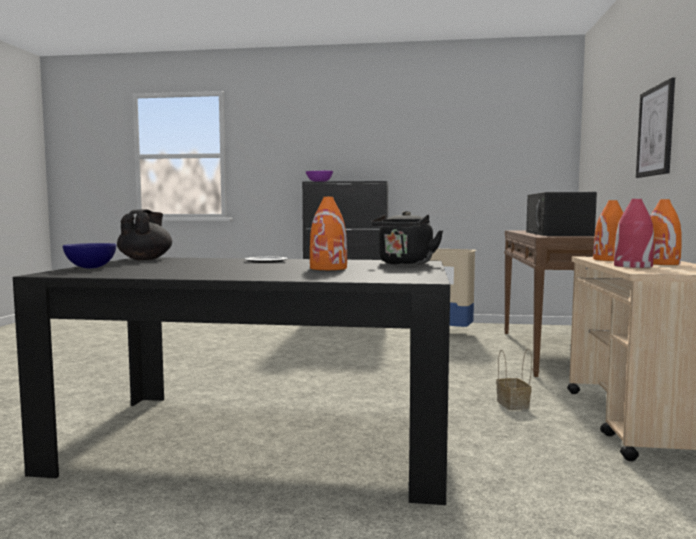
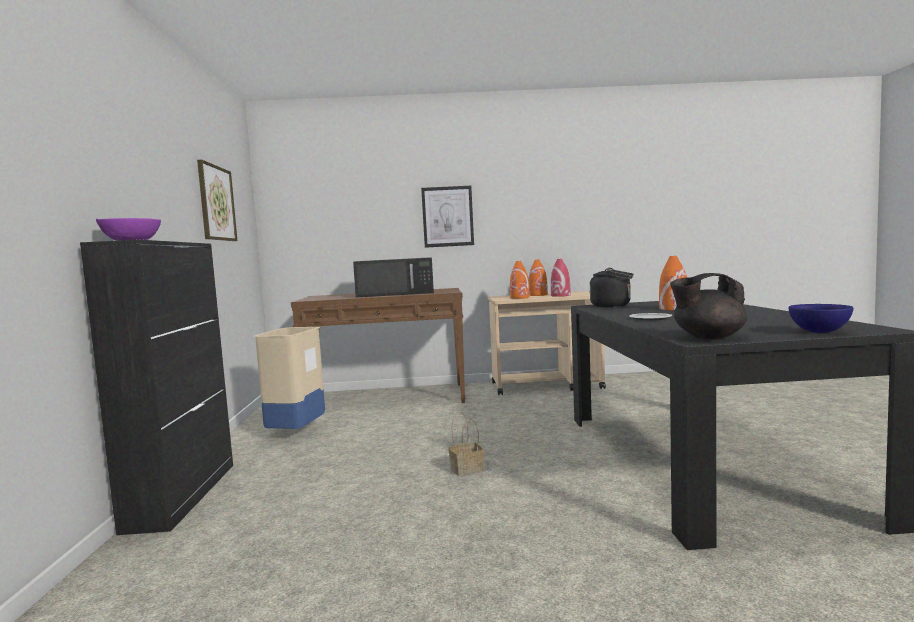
camera: 100 degrees left, 0 degrees up
(477, 146) = (216, 203): none -> picture
(514, 405) = (537, 405): basket -> basket (467, 469)

